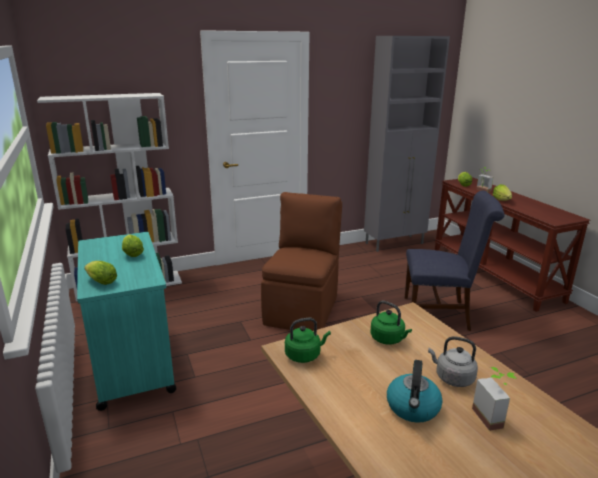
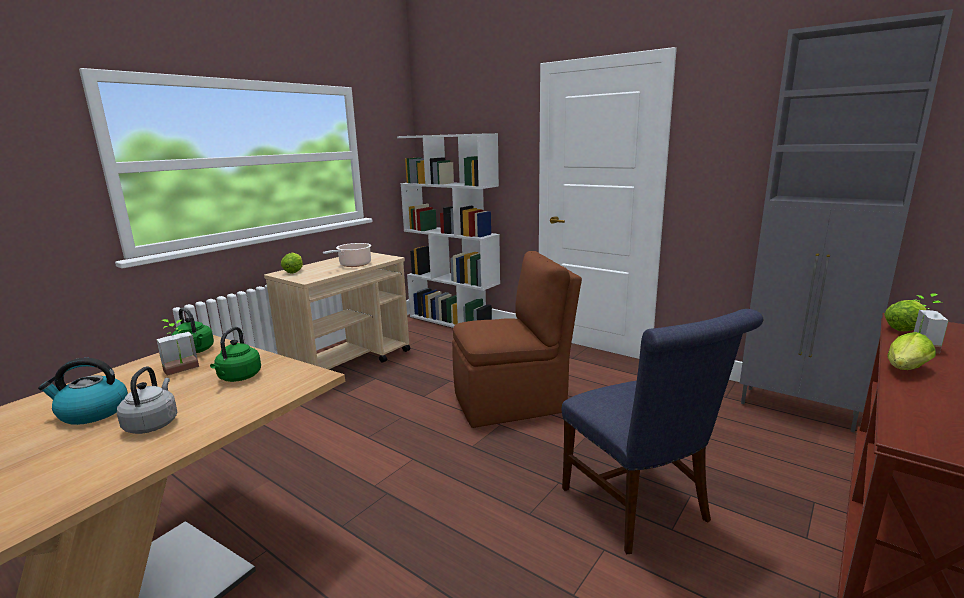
camera: 60 degrees right, 5 degrees down
(132, 253) = (353, 265): lettuce -> cooking pot
(132, 360) = (349, 363): turquoise cart -> beige cart
(493, 417) = (62, 460): potted plant -> potted plant (183, 370)

